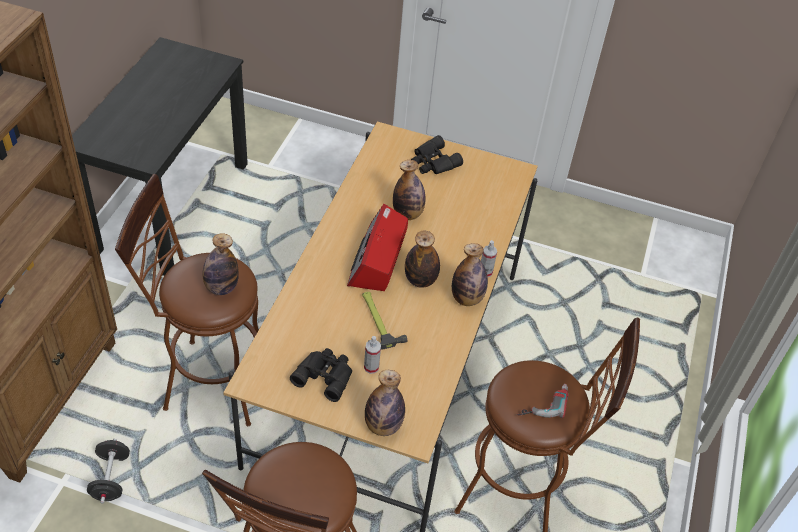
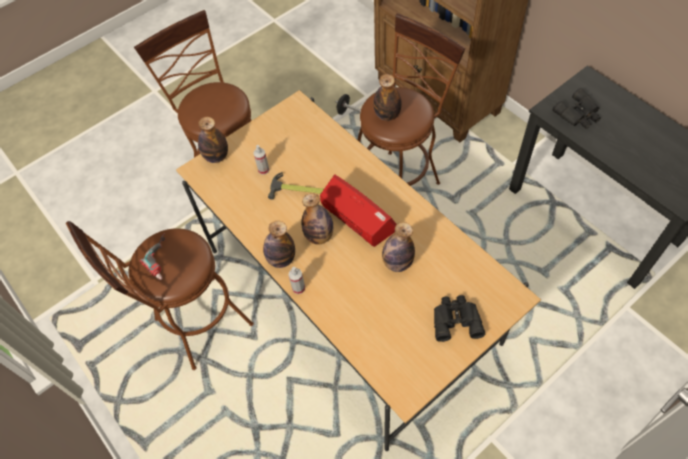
camera: 130 degrees right, 10 degrees up
(325, 375) = (275, 142): black binoculars -> black binoculars (578, 114)

